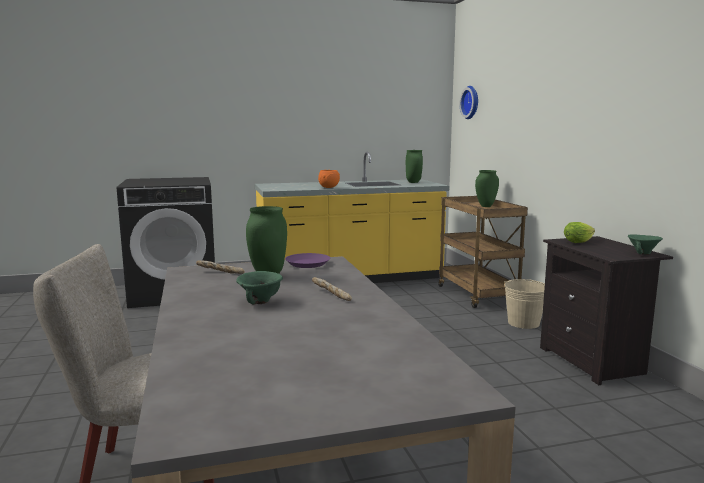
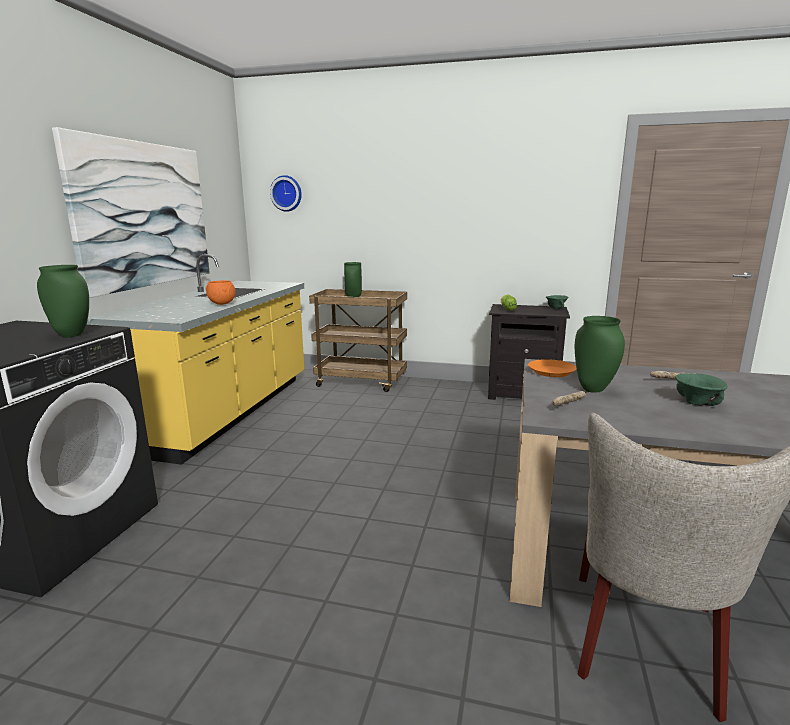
camera: 60 degrees left, 5 degrees up
(307, 264) = (552, 372): purple plate -> orange plate
(322, 120) = (144, 215): none -> picture
(413, 182) = (255, 284): green vase -> green vase (70, 335)
(523, 323) = (438, 388): beige bucket -> none

